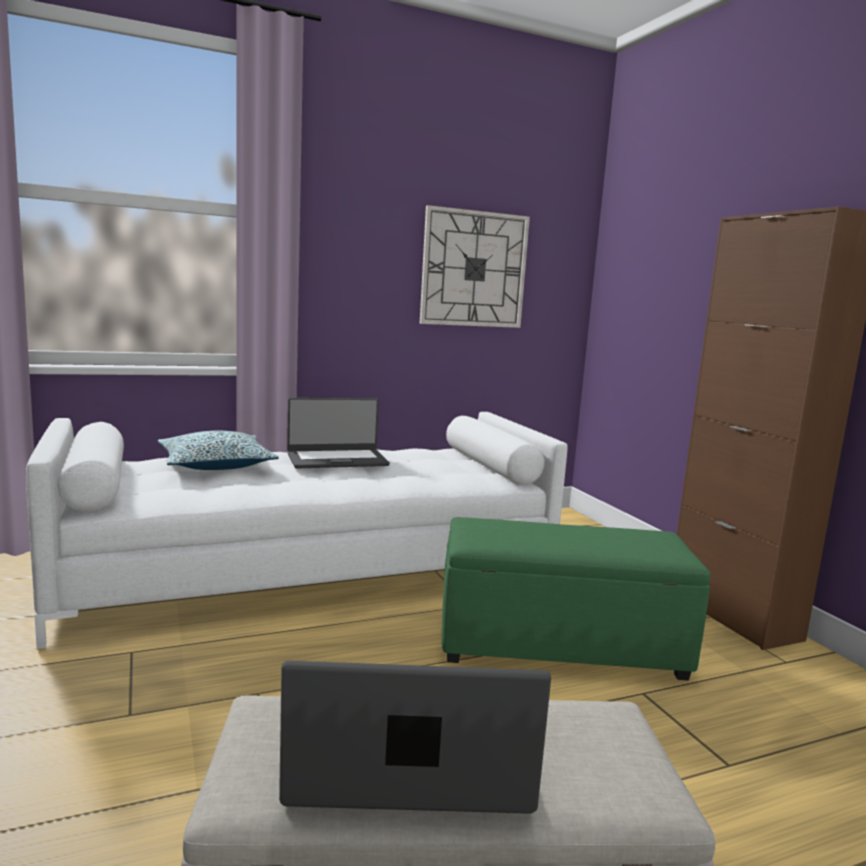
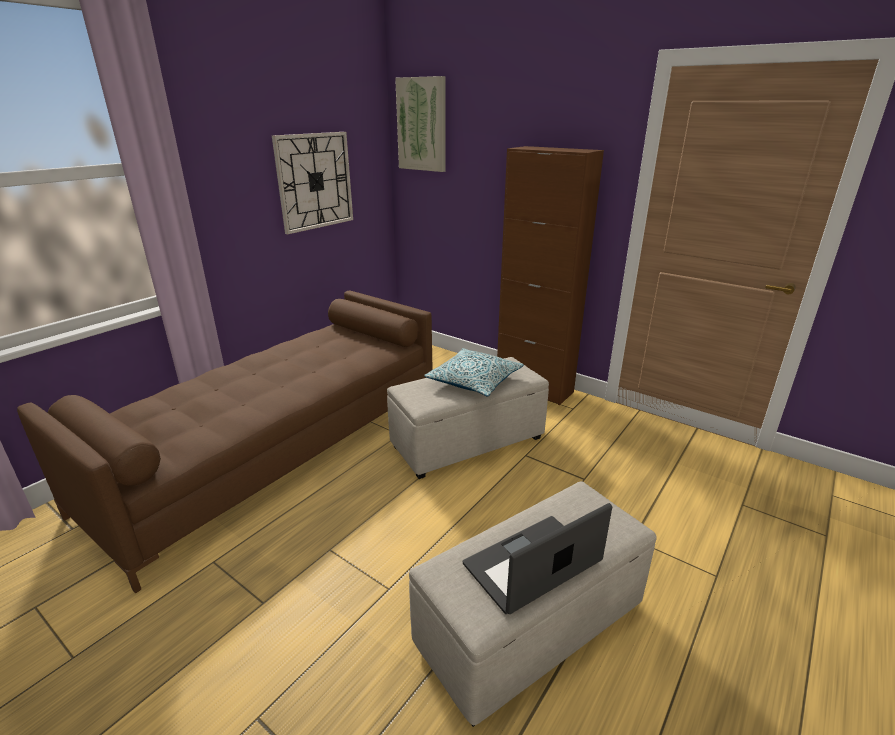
camera: 30 degrees left, 15 degrees up
(216, 465) = (185, 398): pillow -> pillow (474, 381)
(313, 572) = (279, 447): white sofa -> brown sofa
(337, 459) = (273, 363): laptop -> none
(558, 645) = (466, 442): green ottoman -> beige ottoman
(635, 214) = (422, 125): none -> picture

